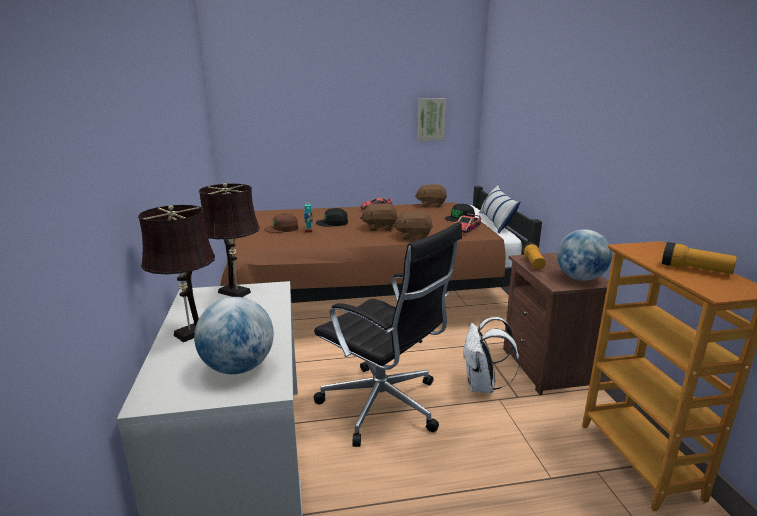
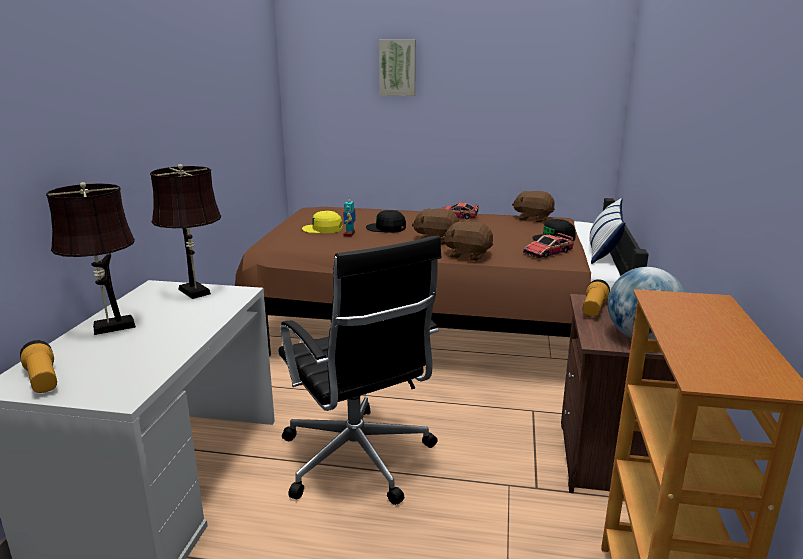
camera: 20 degrees right, 0 degrees up
(238, 367) = (115, 370): globe -> none
(282, 228) = (323, 229): brown cap -> yellow cap
(431, 119) = (551, 104): picture -> picture (397, 67)
(483, 386) = (498, 464): white backpack -> none
(695, 269) = (720, 341): flashlight -> flashlight (42, 379)

